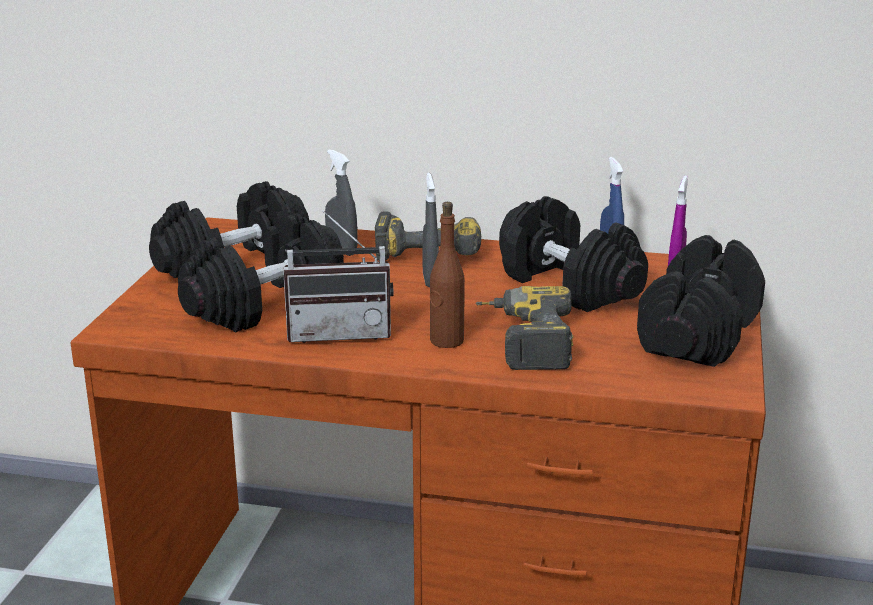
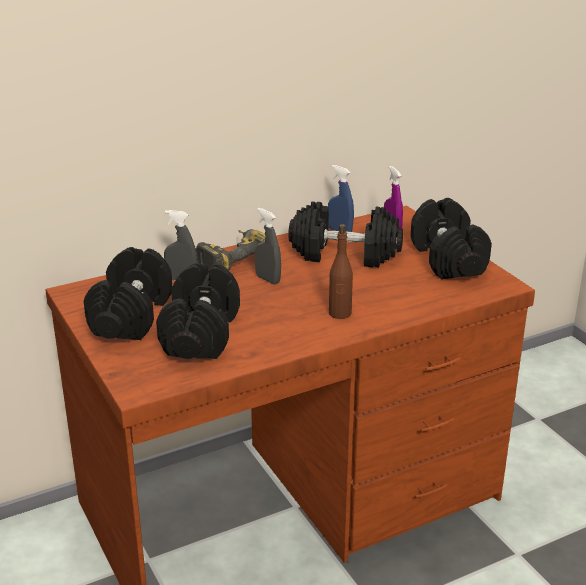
camera: 40 degrees left, 5 degrees up
(340, 332) = (276, 333): radio -> none
(522, 342) = (378, 298): power drill -> none

